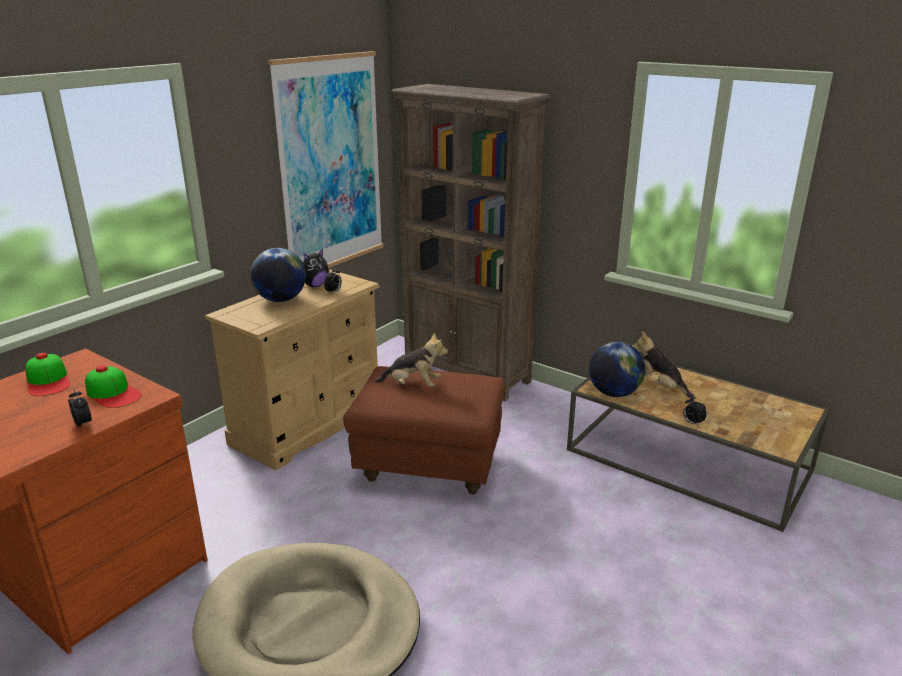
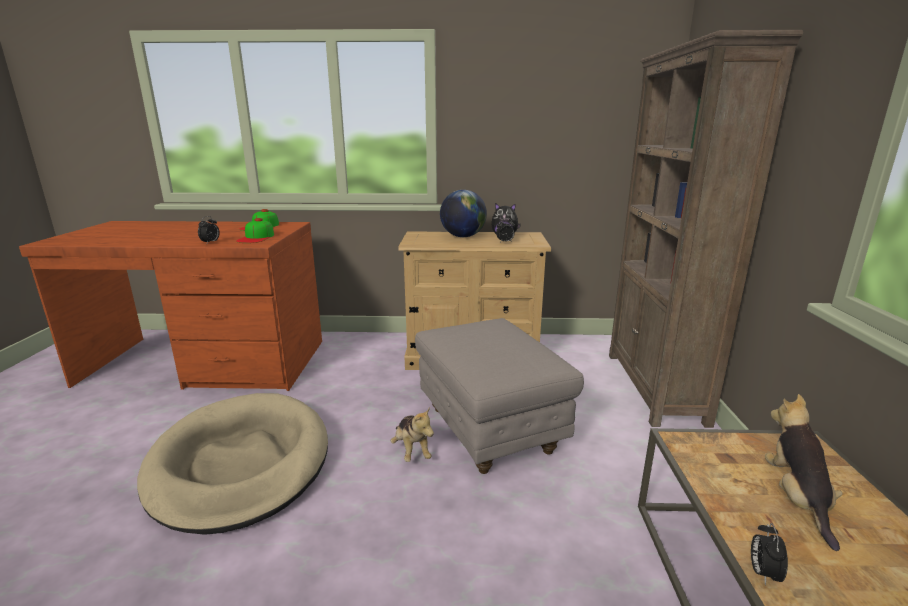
camera: 55 degrees right, 5 degrees down
(330, 164) = (582, 141): picture -> none
(413, 385) = (490, 337): plush toy -> plush toy (412, 451)
(430, 466) = (491, 430): brown ottoman -> grey ottoman
(614, 393) = (703, 462): globe -> none

